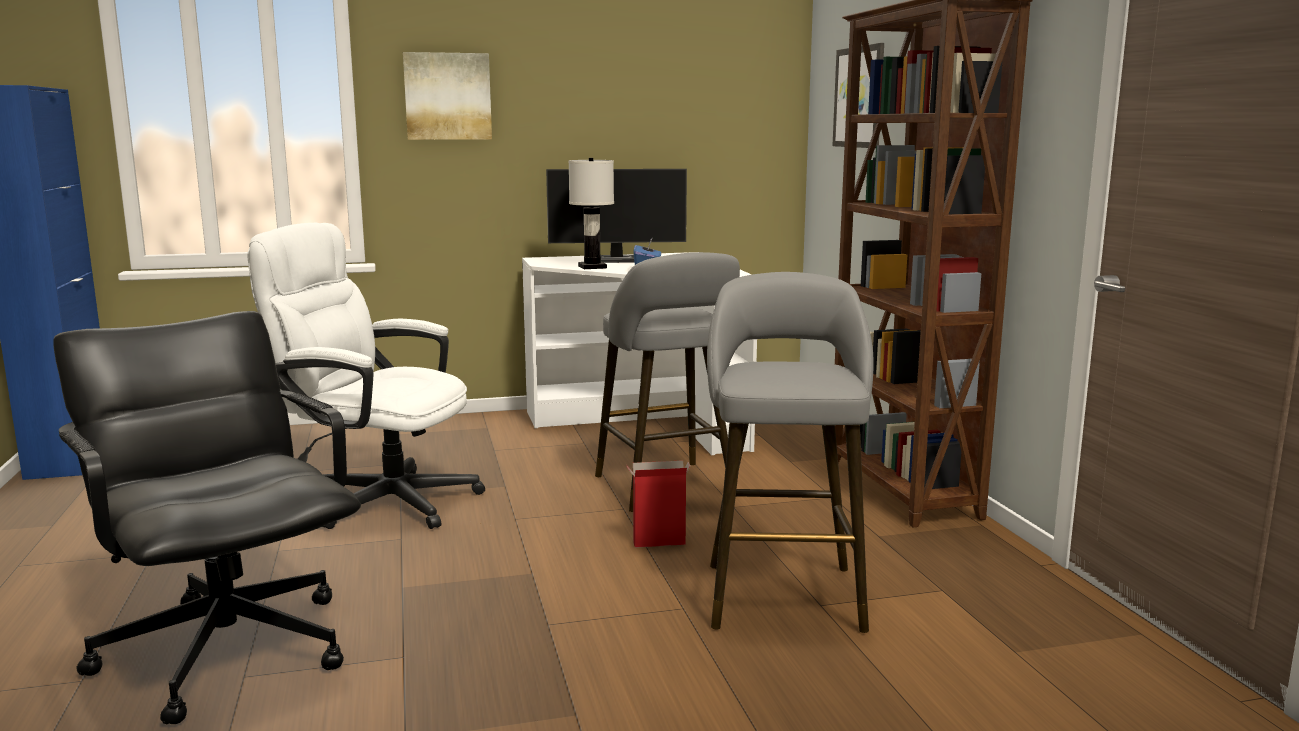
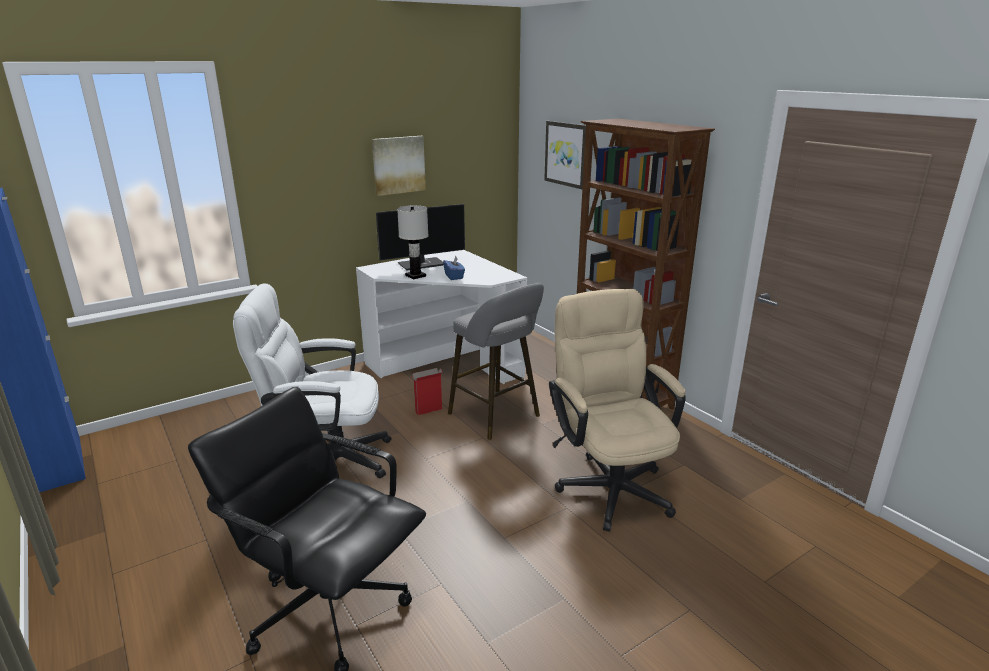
camera: 20 degrees left, 10 degrees up
(447, 96) = (297, 164): picture -> picture (398, 165)
(658, 543) = (521, 461): cardboard box -> cardboard box (428, 411)
(782, 591) = (609, 483): grey stool -> beige office chair

